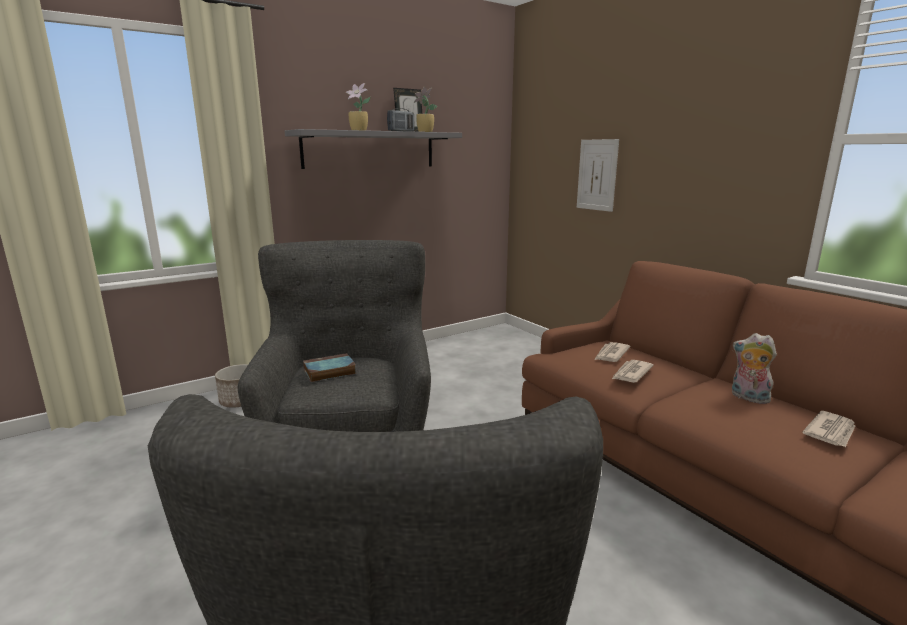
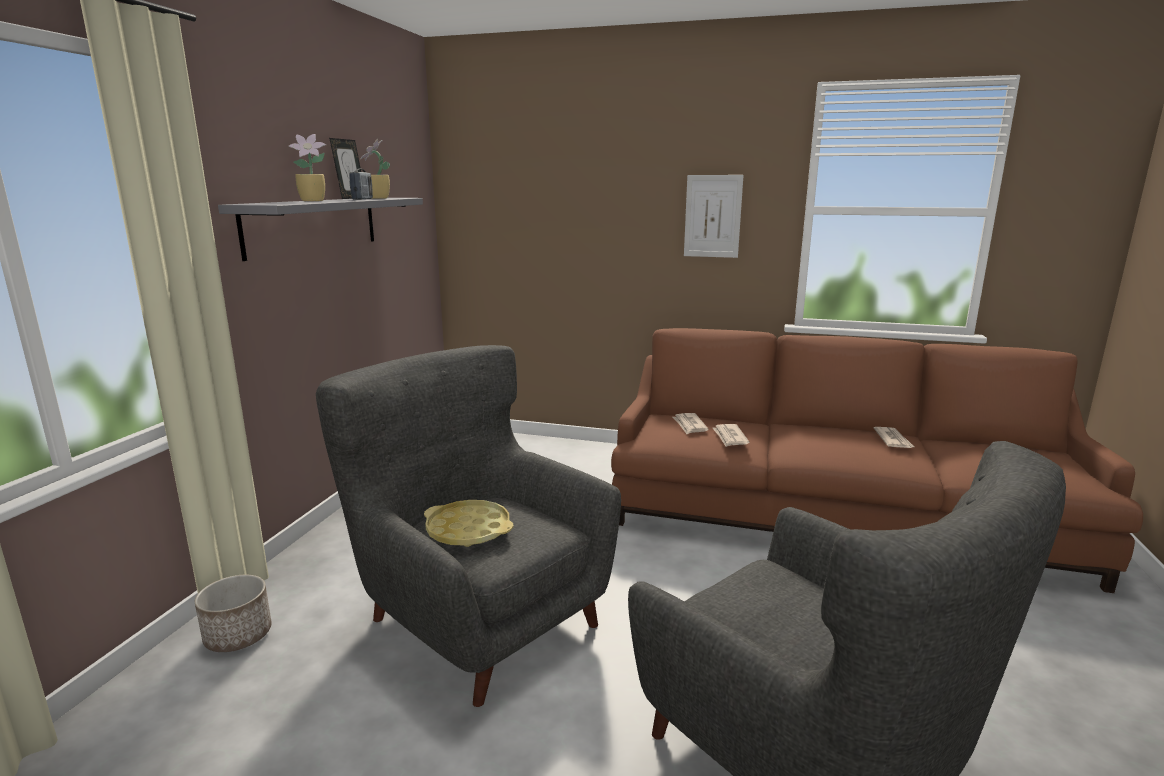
camera: 40 degrees left, 0 degrees up
(328, 371) = (468, 530): book -> yellow tray
(597, 175) = (571, 242): picture -> picture (712, 216)
(748, 398) = (823, 432): plush toy -> none

